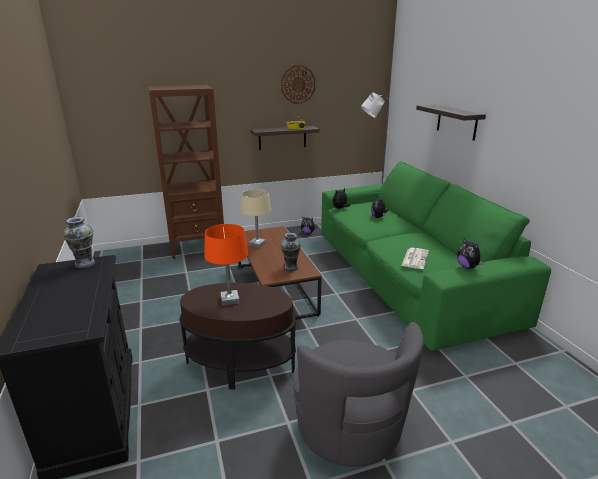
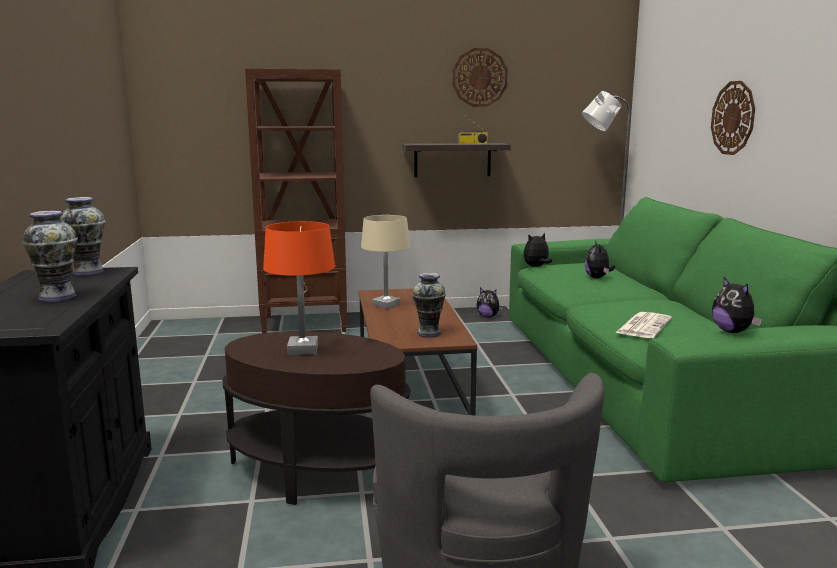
camera: 10 degrees right, 10 degrees down
(79, 294) = (57, 297): none -> vase
(456, 122) = (733, 118): shelf -> wall clock

